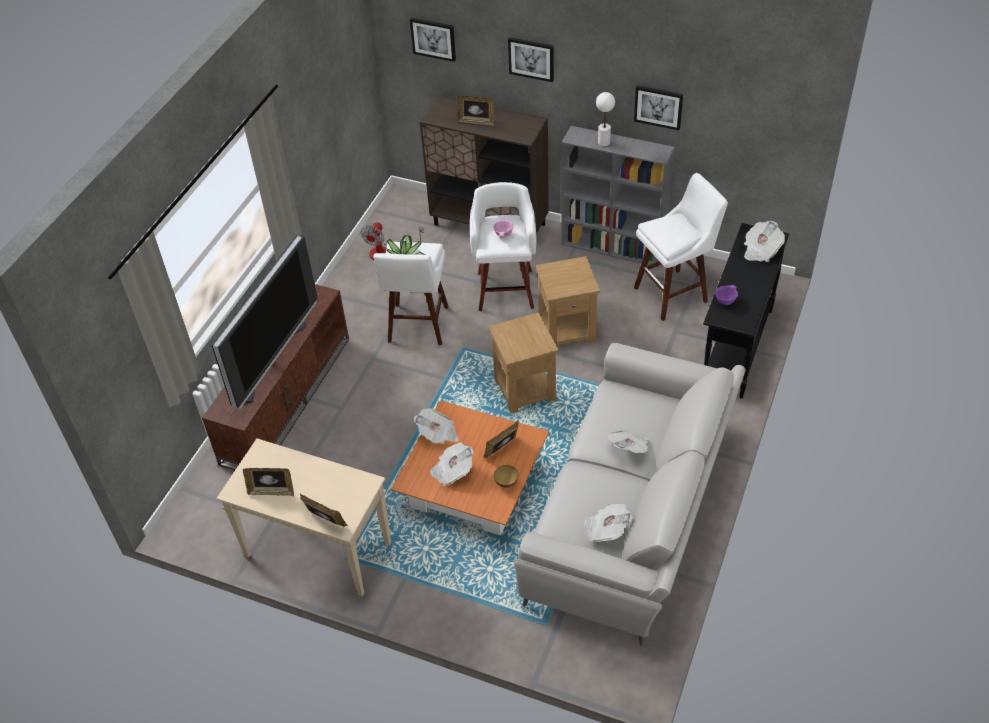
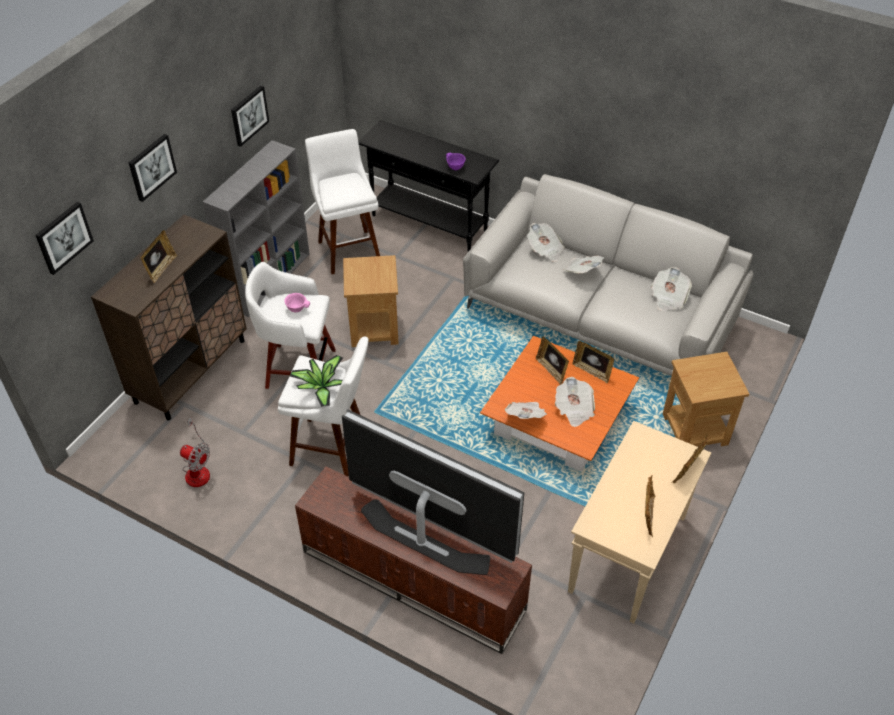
camera: 85 degrees left, 0 degrees up
(506, 483) = (592, 371): bowl -> picture frame
(524, 389) = (445, 369): brown side table -> brown side table (694, 430)
(604, 142) = (243, 182): white table lamp -> none
(760, 250) = (397, 138): newspaper -> newspaper (545, 250)

